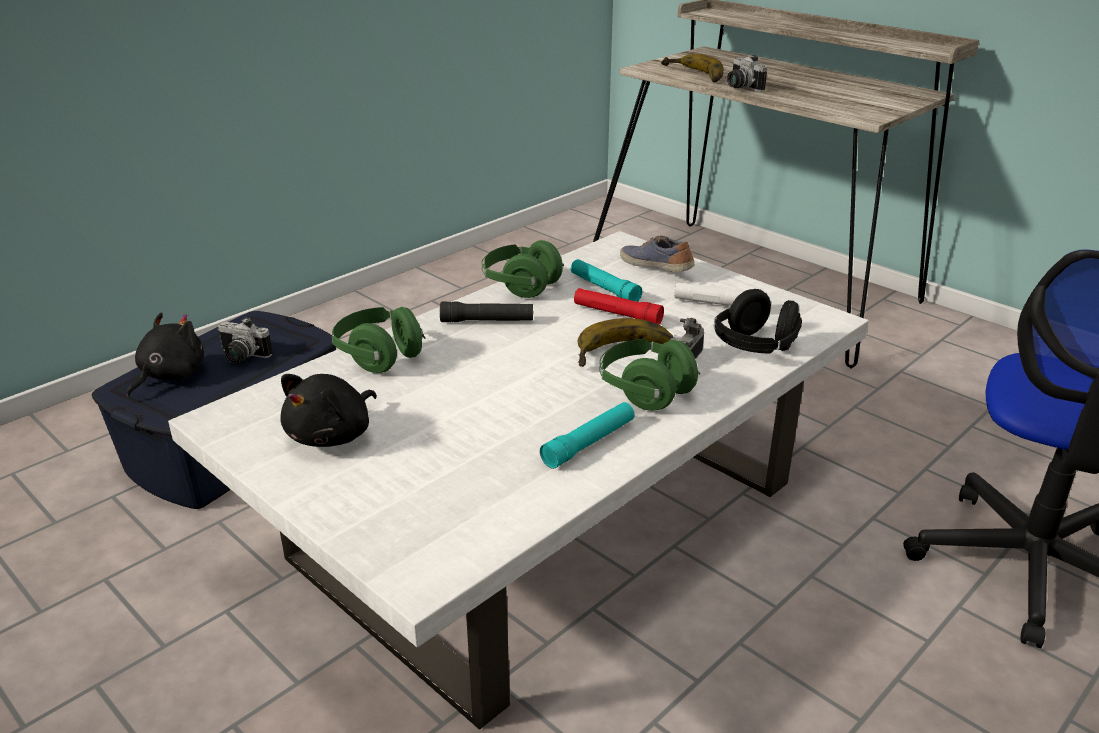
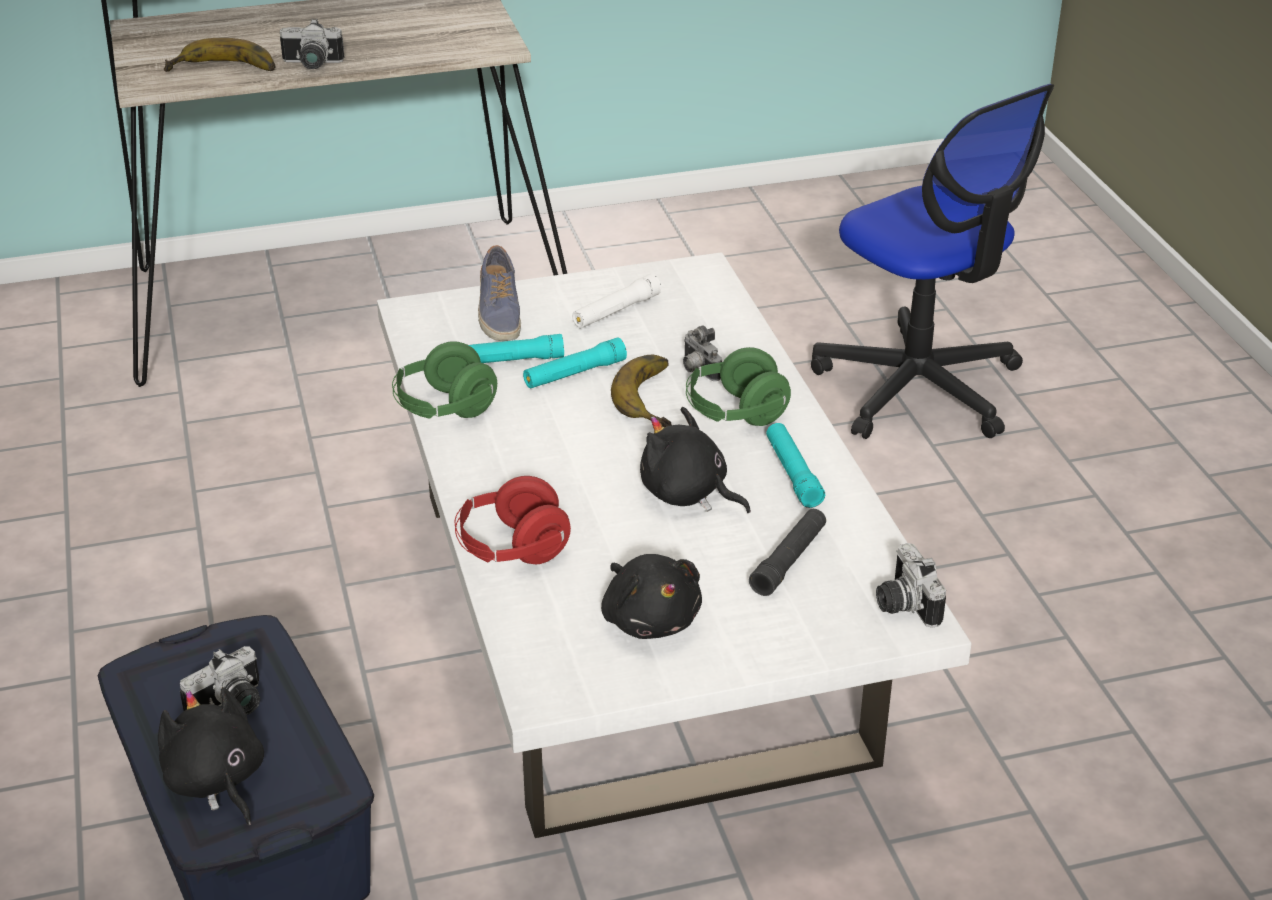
camera: 60 degrees left, 5 degrees up
(379, 356) = (512, 549): green headphones -> red headphones
(444, 561) = (902, 604): none -> camera
(487, 321) = (504, 455): black flashlight -> black flashlight (789, 560)
(510, 403) = (687, 494): none -> black plush toy
(617, 314) = (574, 374): red flashlight -> turquoise flashlight
(656, 268) = (498, 313): shoe -> shoe turned 90 degrees counterclockwise
(755, 348) = (715, 327): black headphones -> none

